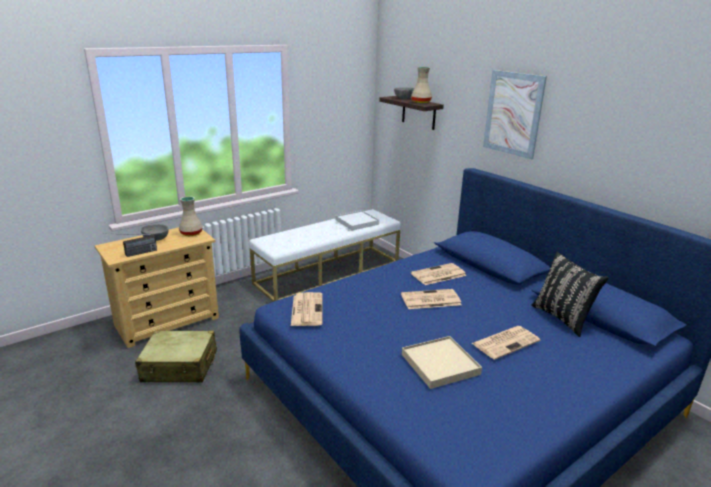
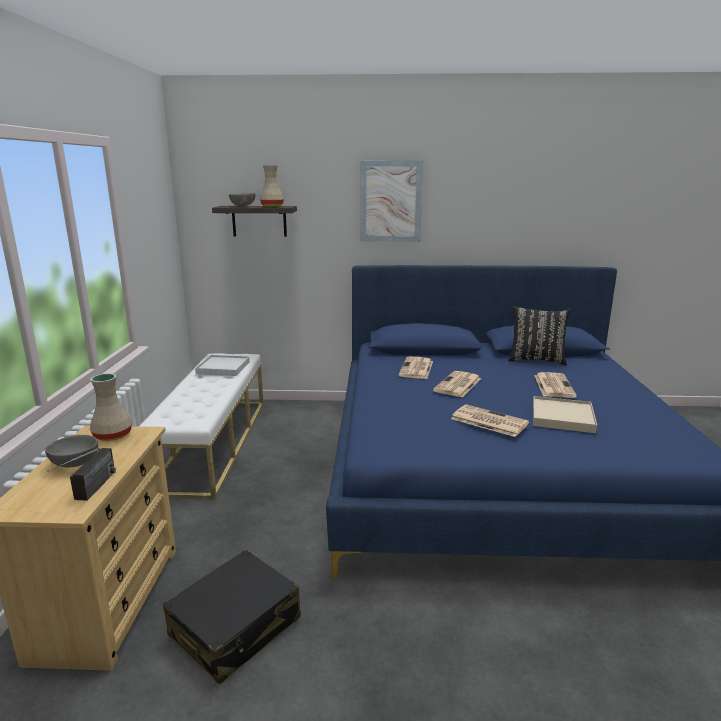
camera: 50 degrees left, 5 degrees down
(180, 366) = (236, 627): beige suitcase -> black suitcase
(306, 309) = (405, 437): newspaper -> newspaper (488, 421)

